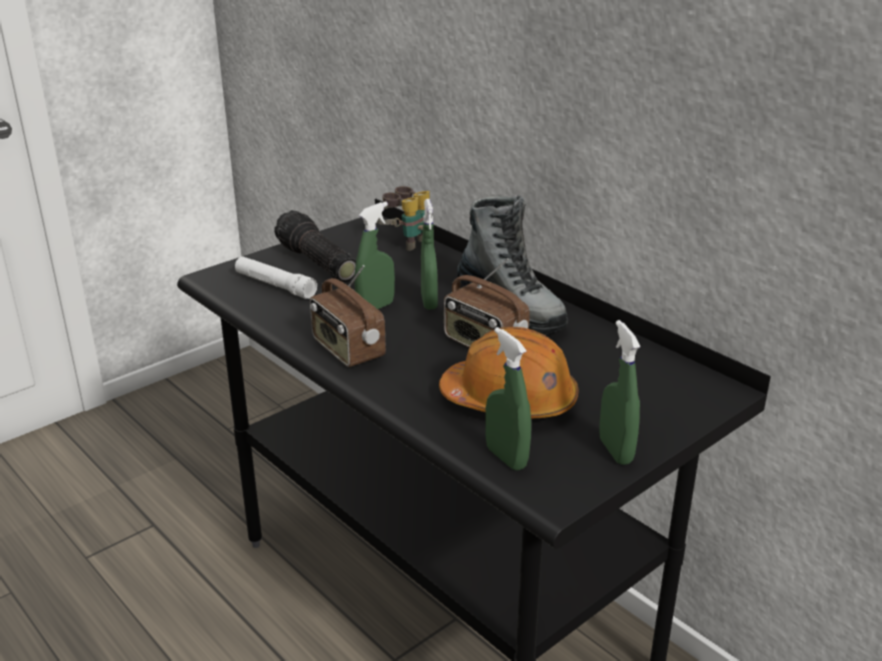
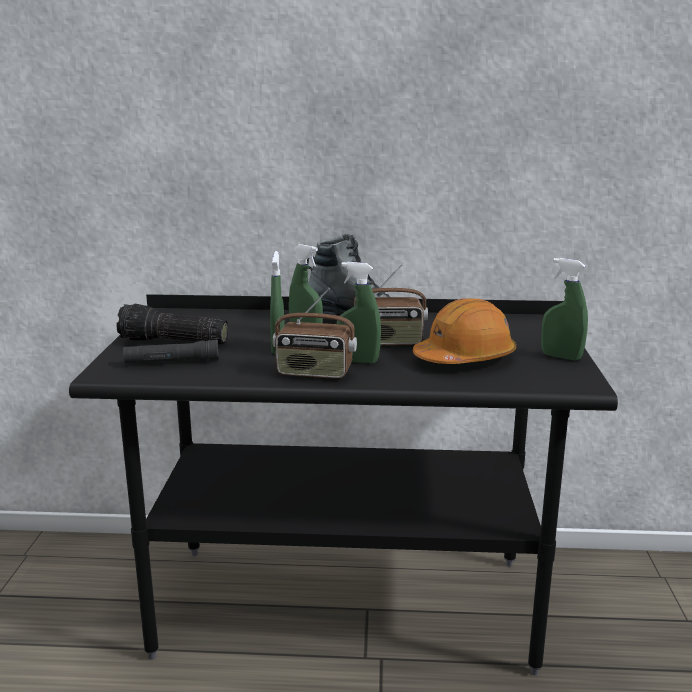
camera: 45 degrees left, 10 degrees down
(275, 285) = (172, 362): white flashlight -> black flashlight
(404, 242) = (211, 315): binoculars -> none
(506, 457) = (524, 380): green spray bottle -> green spray bottle (358, 361)

